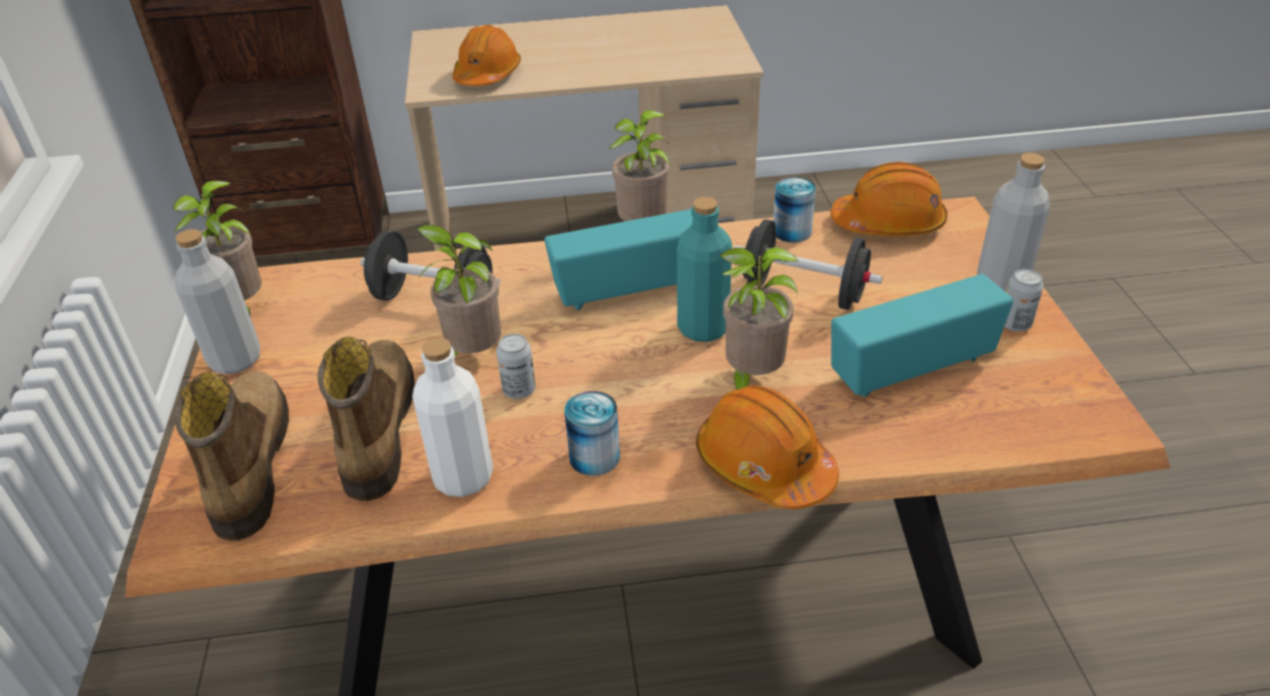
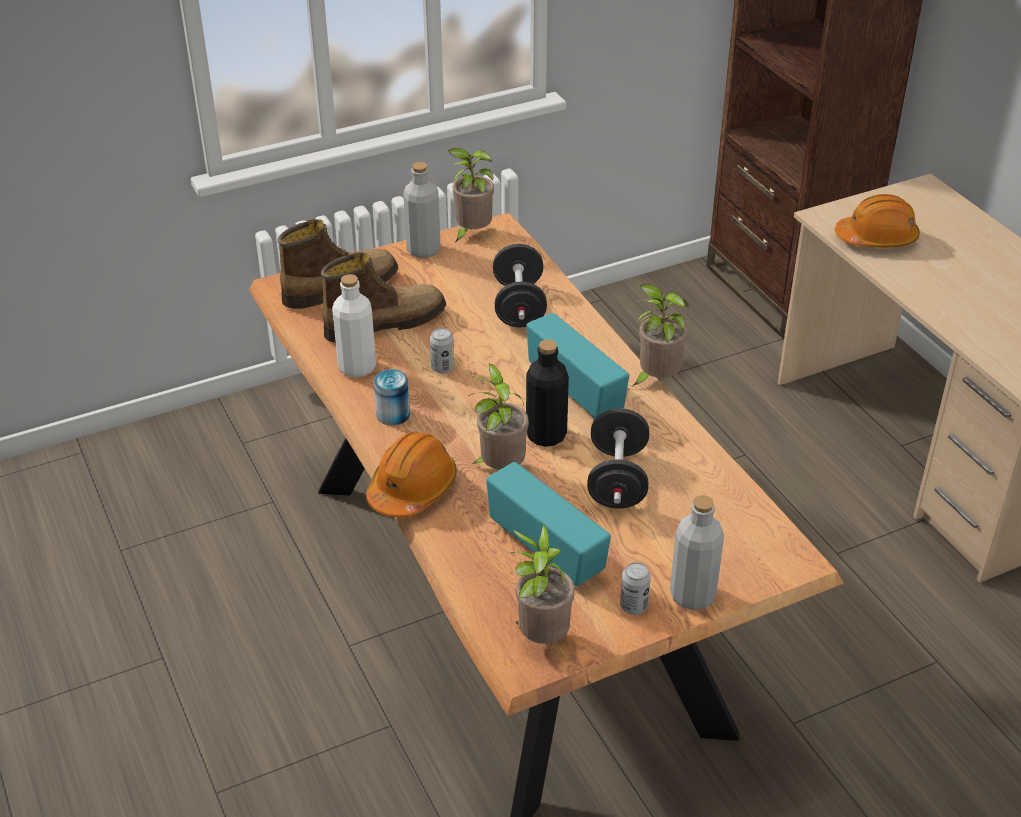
camera: 70 degrees right, 0 degrees up
(471, 356) = (467, 339): potted plant -> potted plant (541, 637)
(703, 328) = (546, 435): turquoise bottle -> black bottle
(792, 231) = (703, 461): can -> none
(888, 223) = (750, 517): orange hard hat -> none

